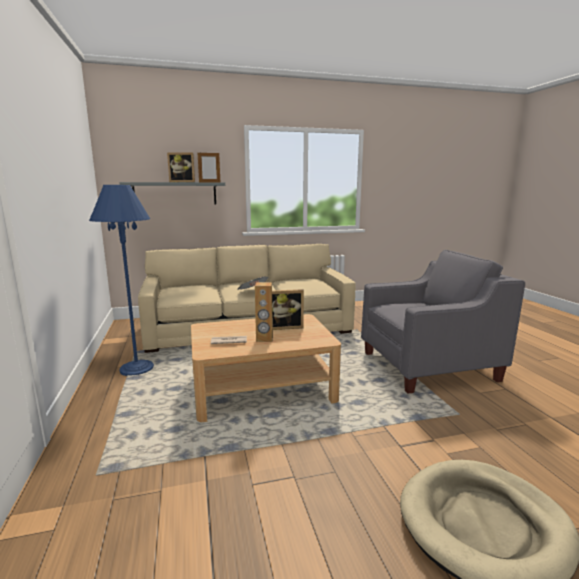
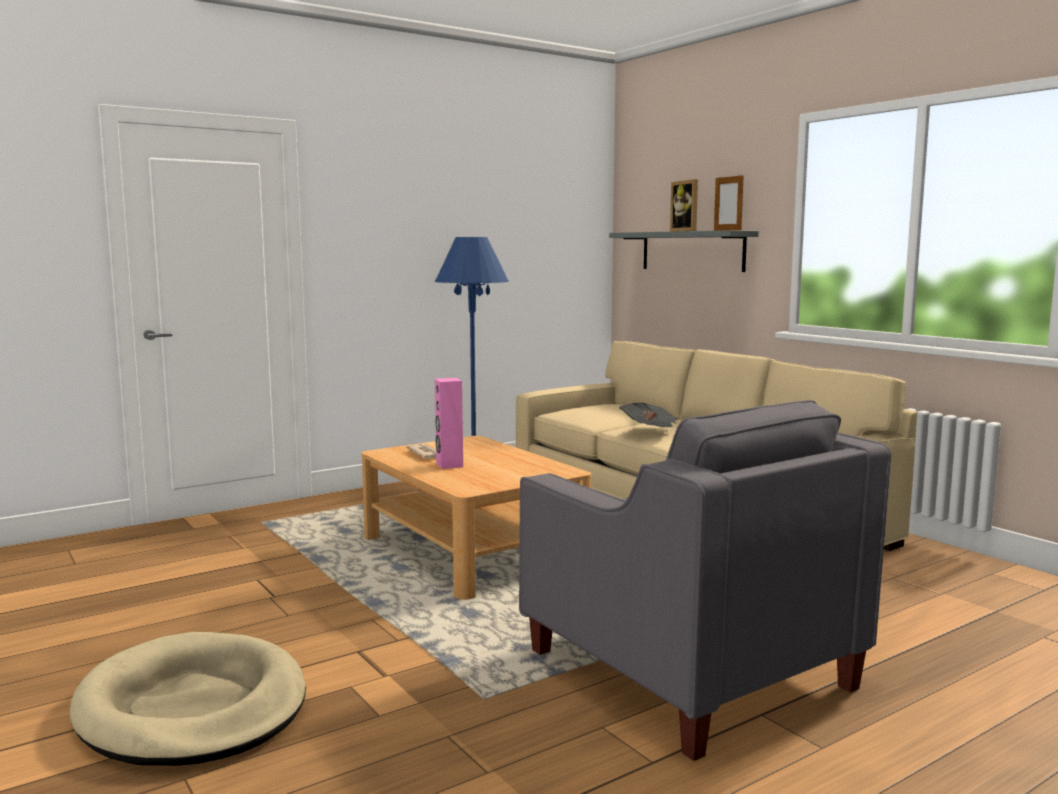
camera: 70 degrees right, 5 degrees down
(264, 339) = (449, 465): brown speaker -> pink speaker
(285, 327) = (508, 467): picture frame -> none

